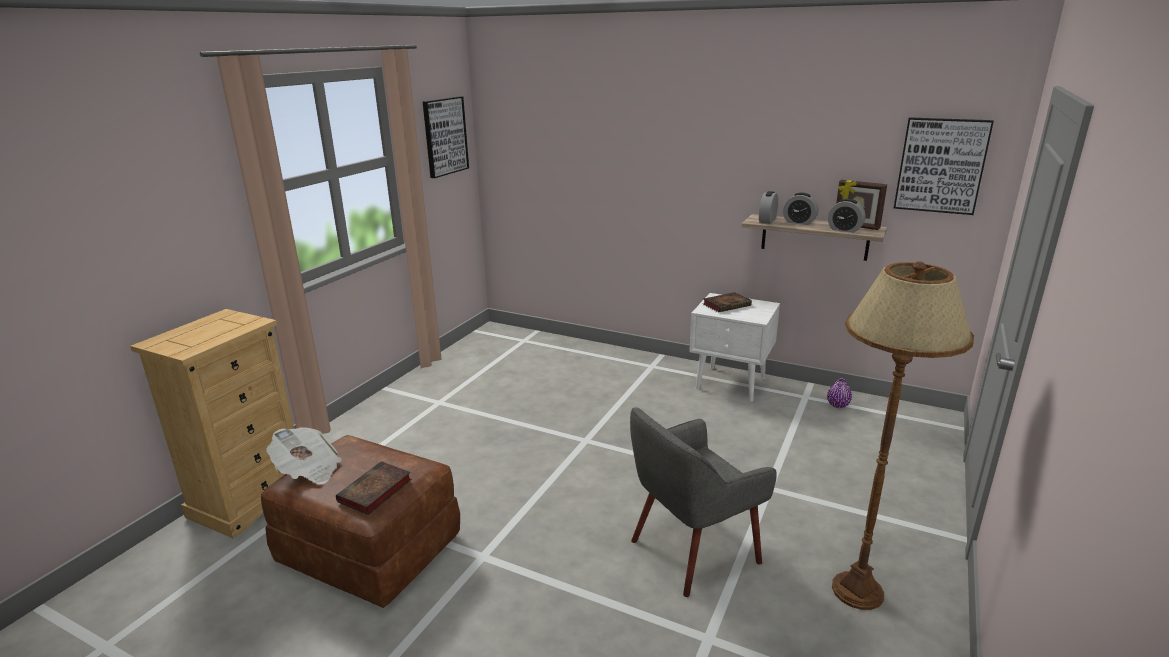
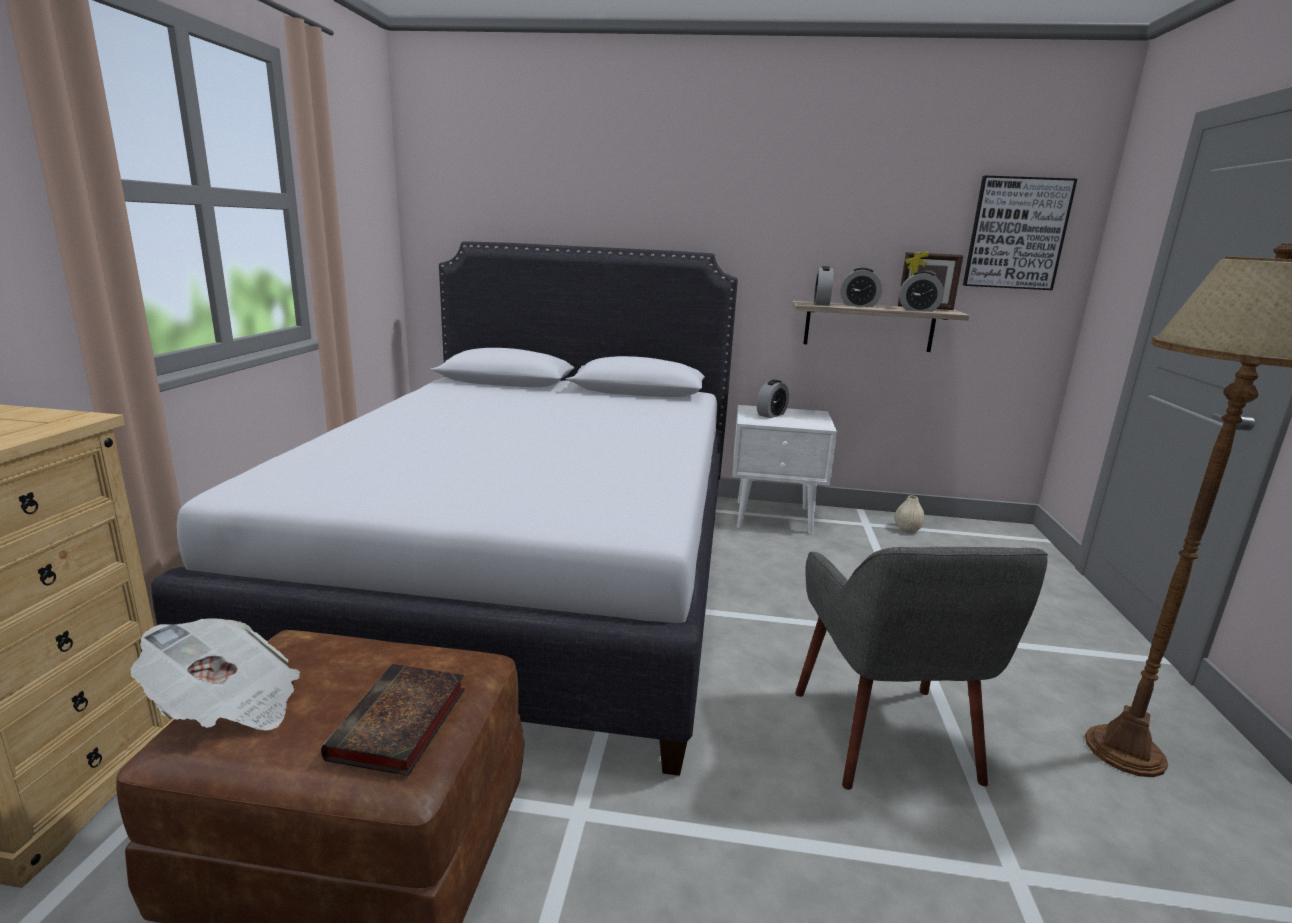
camera: 20 degrees left, 5 degrees down
(445, 136) = (363, 191): picture -> none
(526, 409) = (528, 573): none -> white bed
(692, 550) = (887, 736): grey armchair -> grey armchair turned 45 degrees counterclockwise
(727, 305) = (771, 415): book -> alarm clock
(838, 405) = (907, 529): purple vase -> beige vase

